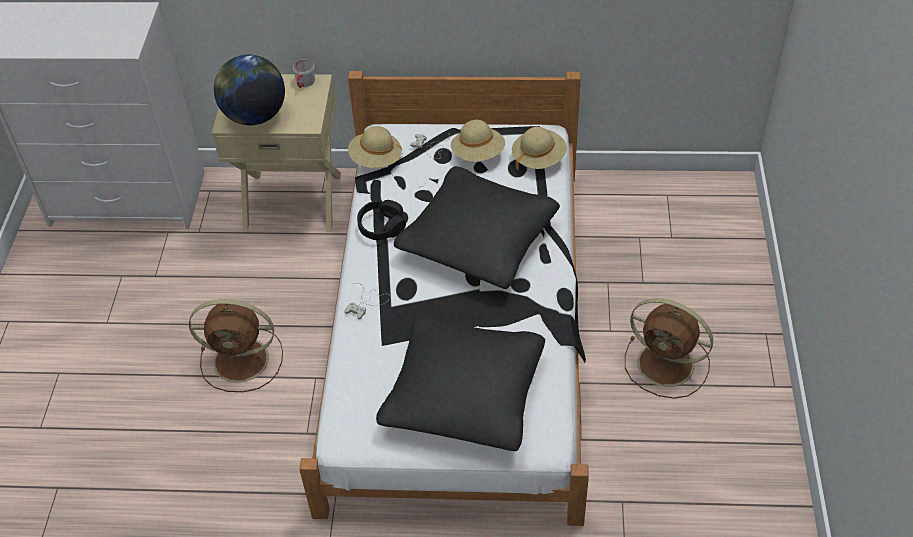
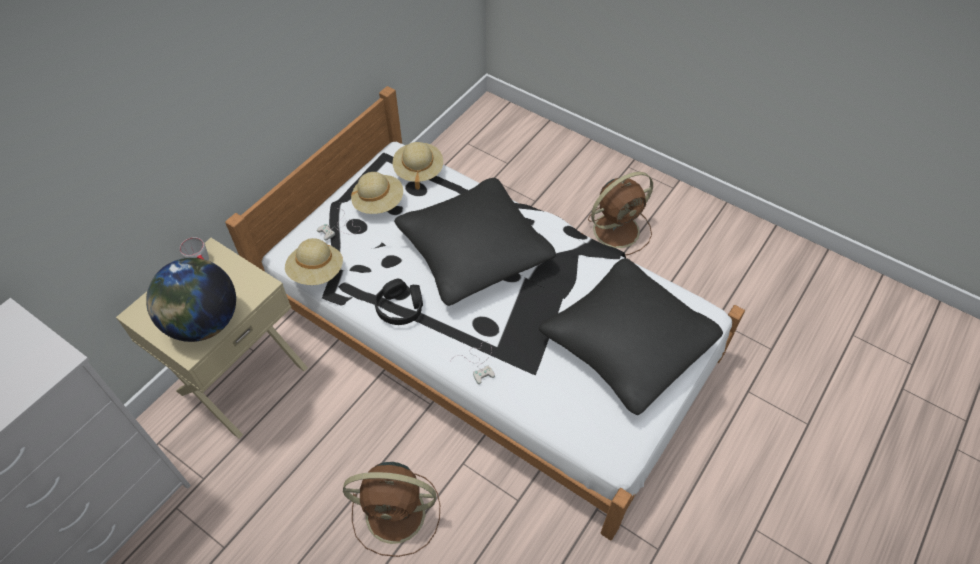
camera: 60 degrees left, 5 degrees up
(244, 360) = (398, 514): brown fan -> brown fan turned 60 degrees clockwise

